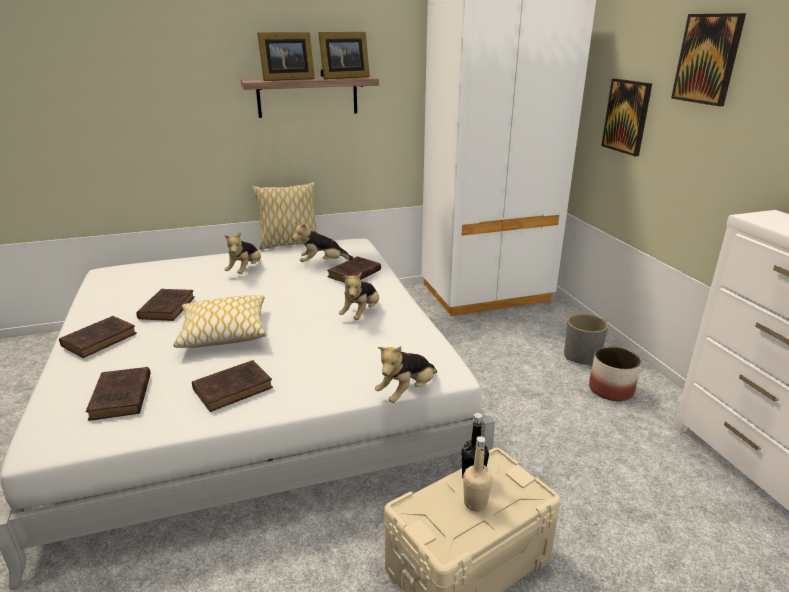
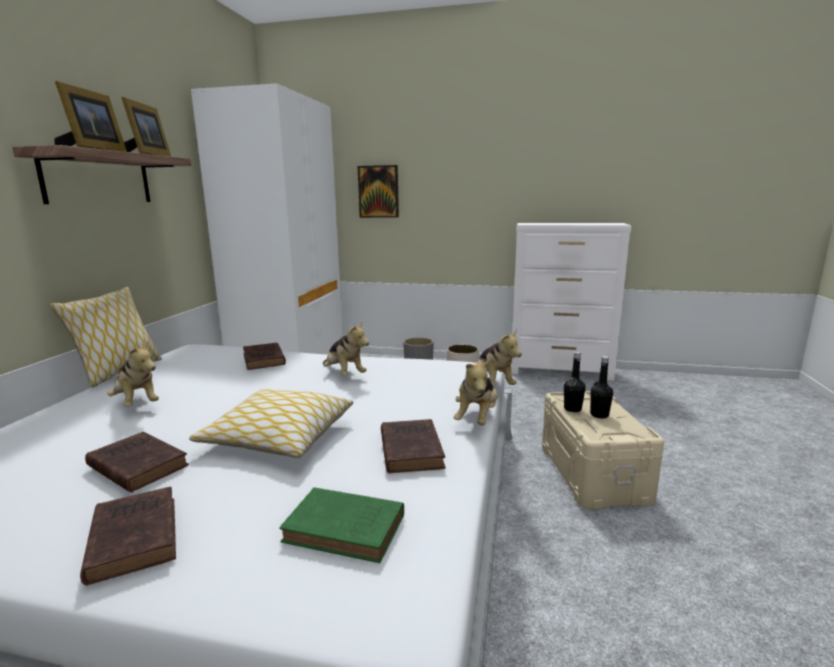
camera: 60 degrees left, 10 degrees down
(121, 398) = (348, 529): brown book -> green book
(322, 263) = (210, 366): plush toy -> plush toy (477, 418)
(475, 503) = (599, 415): beige bottle -> black bottle
(707, 59) = (442, 144): picture -> none

